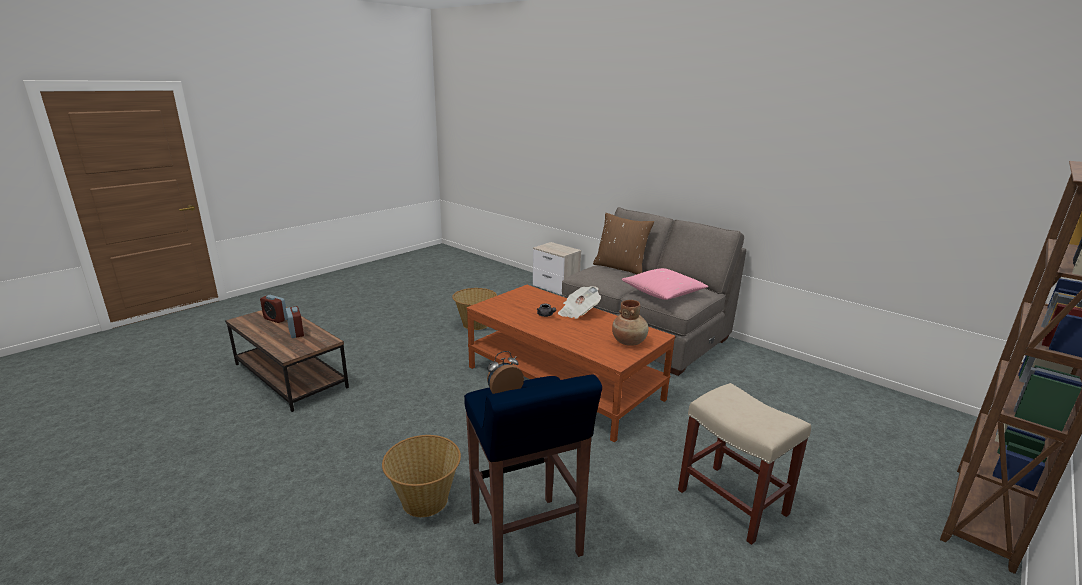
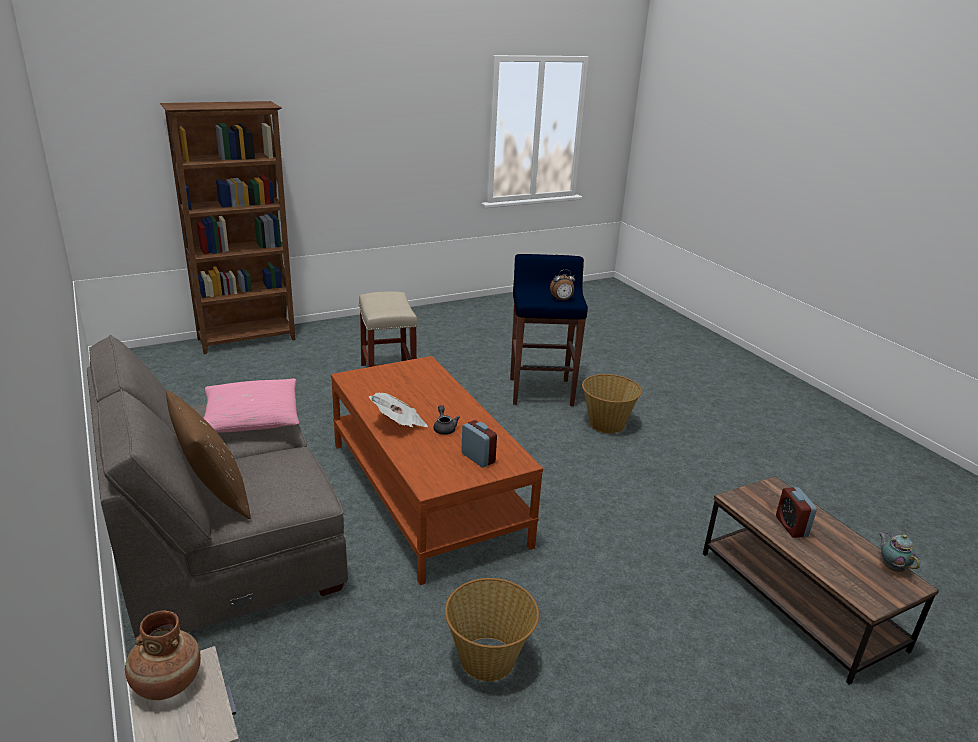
camera: 160 degrees left, 5 degrees up
(244, 324) = (891, 567): none -> teapot
(275, 319) = (849, 570): alarm clock -> alarm clock (478, 458)
(629, 342) = (388, 377): brown vase -> brown vase (166, 683)

